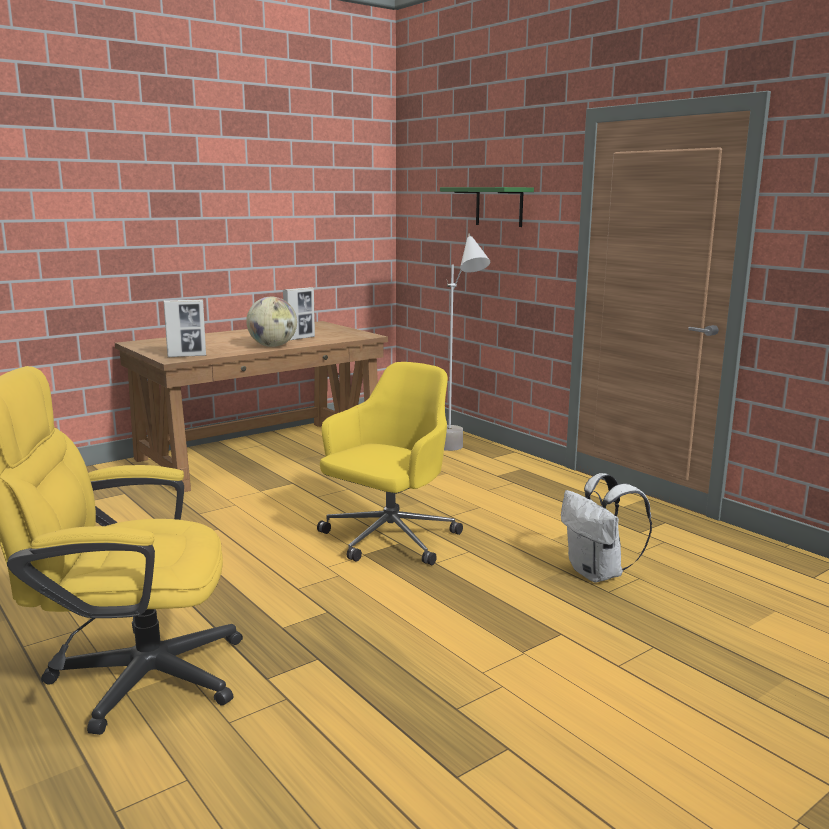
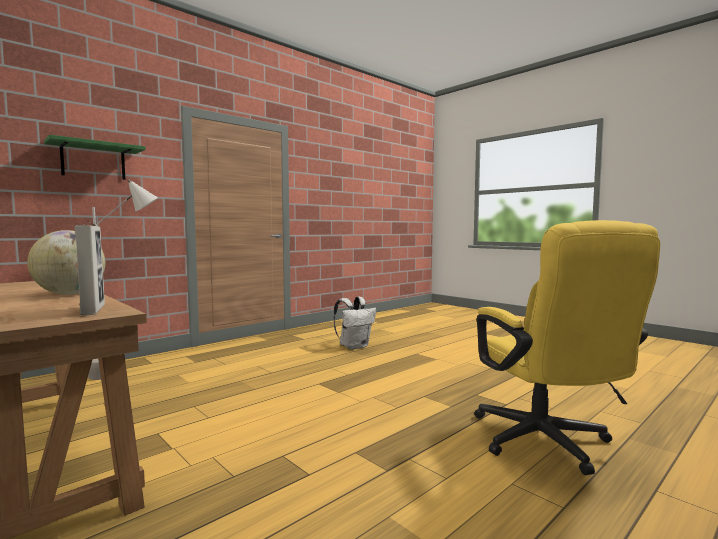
camera: 95 degrees left, 10 degrees down
(300, 338) = (27, 291): picture frame -> none
(388, 540) = (313, 387): yellow office chair -> none

